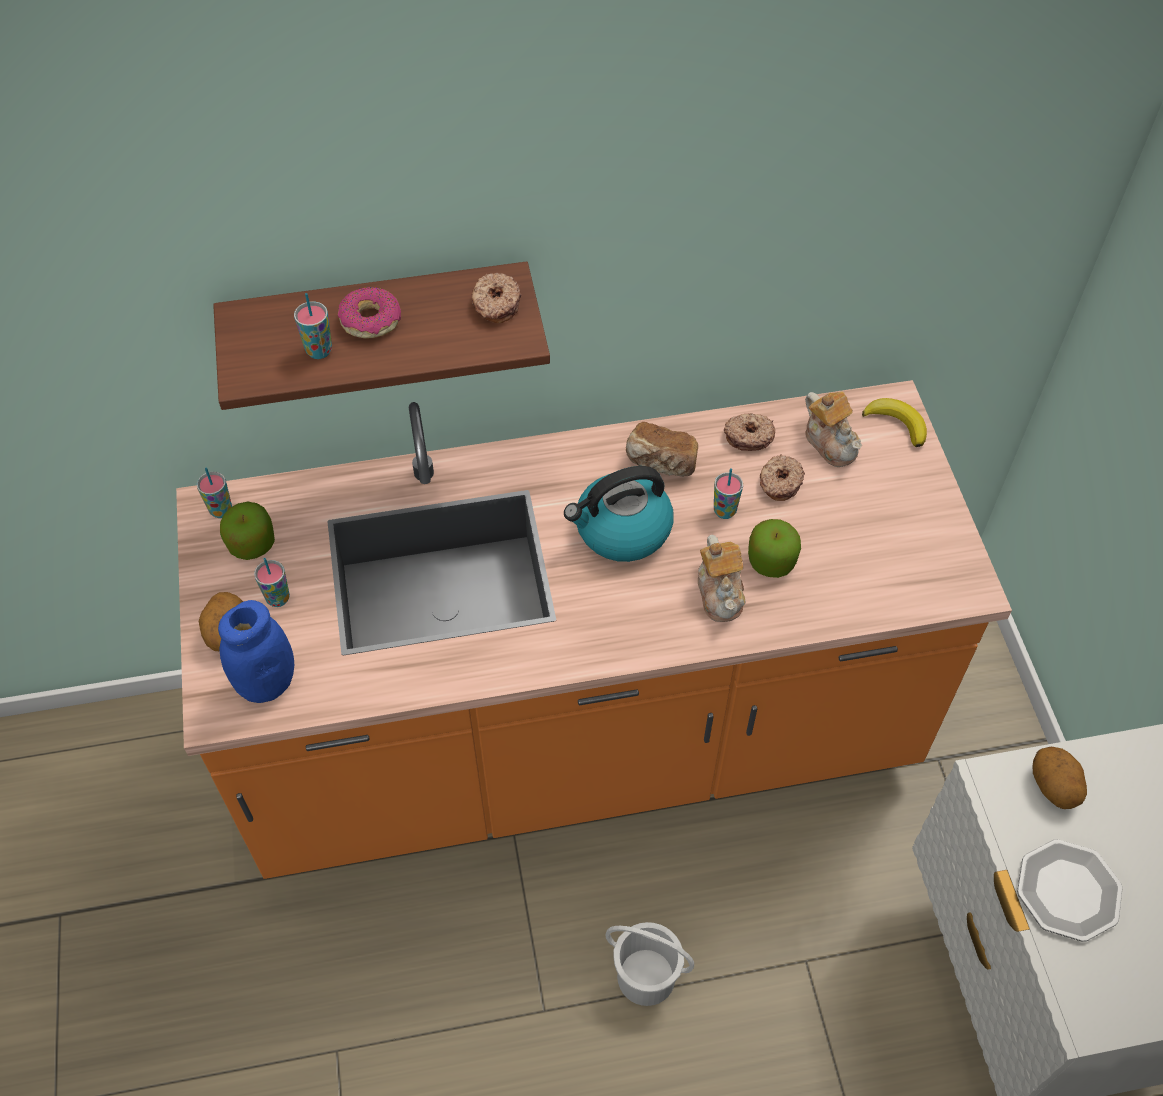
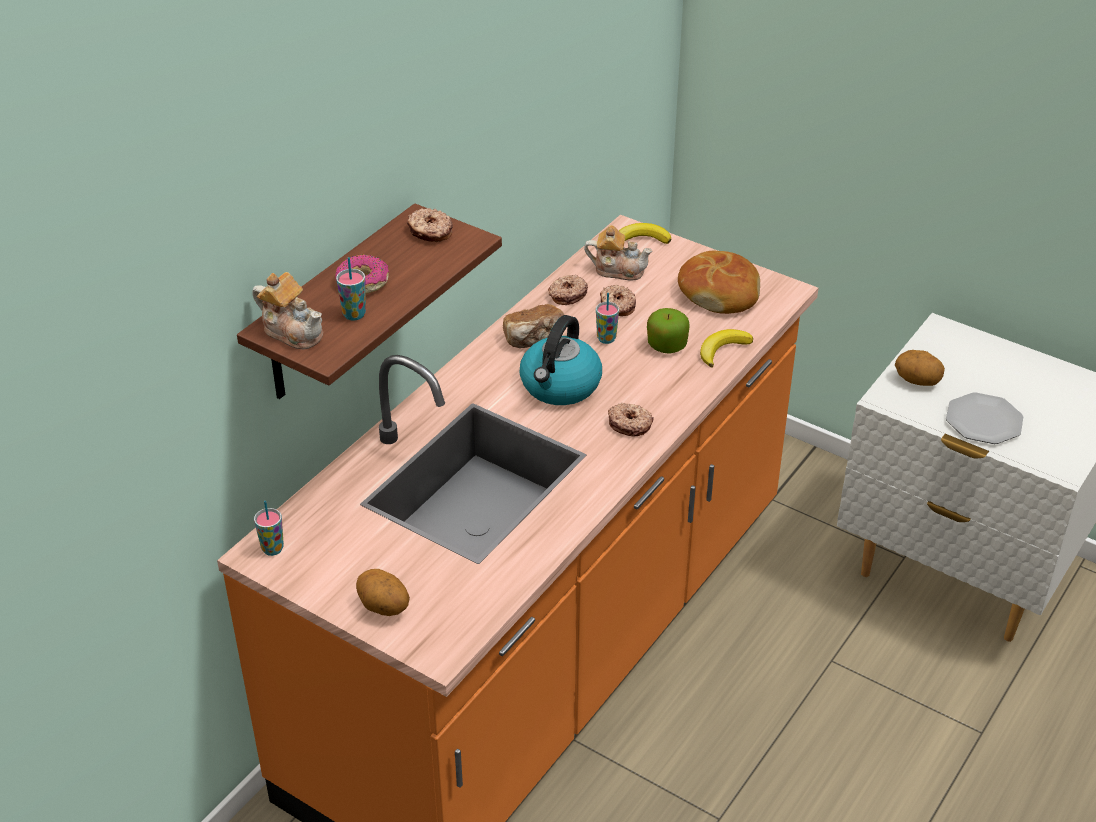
camera: 45 degrees left, 15 degrees down
(252, 544) = (325, 551): apple -> none
(267, 683) = (451, 613): blue jar -> none
(278, 598) = (389, 566): cup -> none
(631, 620) = (630, 424): none -> donut
(646, 975) = (754, 746): white bucket -> none
(720, 592) = (660, 378): teapot -> teapot (293, 331)
(818, 607) = (722, 350): none -> banana
(897, 540) = (719, 293): none -> bread

